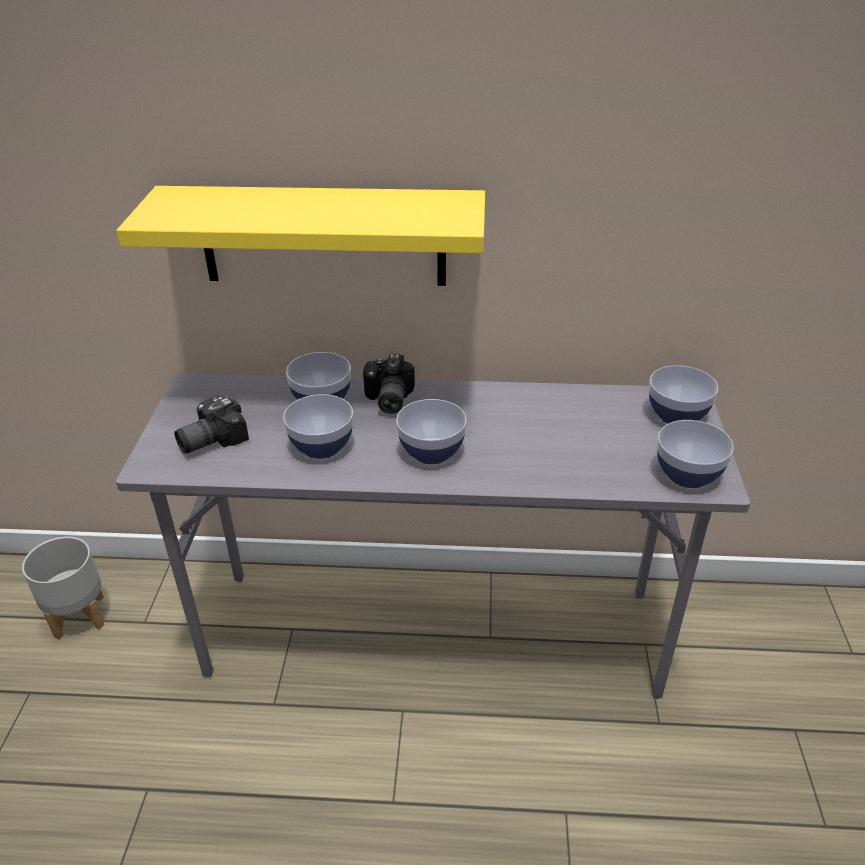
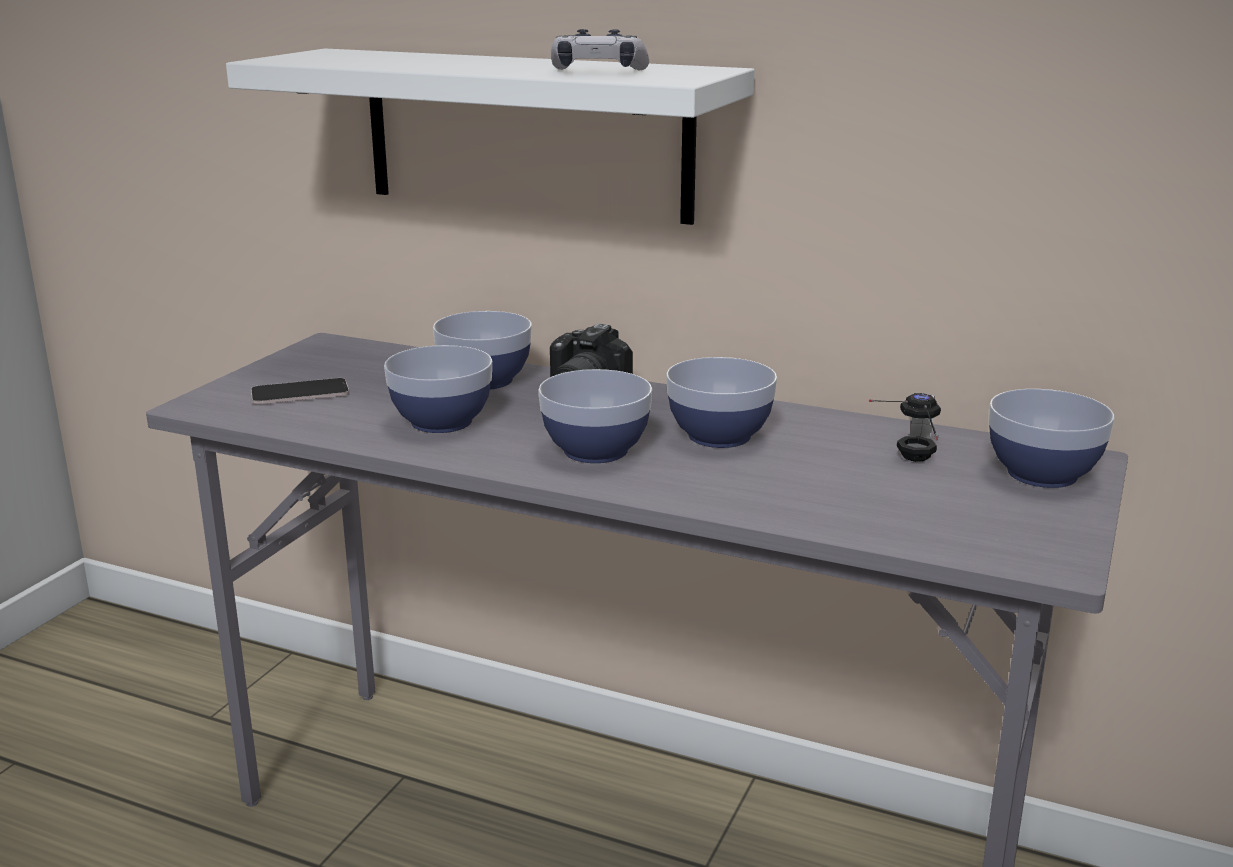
camera: 20 degrees right, 15 degrees down
(78, 617) = (131, 690): grey planter -> none
(209, 439) = (300, 393): camera -> phone
(323, 236) = (526, 134): yellow shelf -> white shelf
(399, 215) = (598, 72): none -> game controller
(603, 425) = (900, 465): none -> headphones
(687, 475) = (1007, 541): bowl -> bowl (719, 436)

